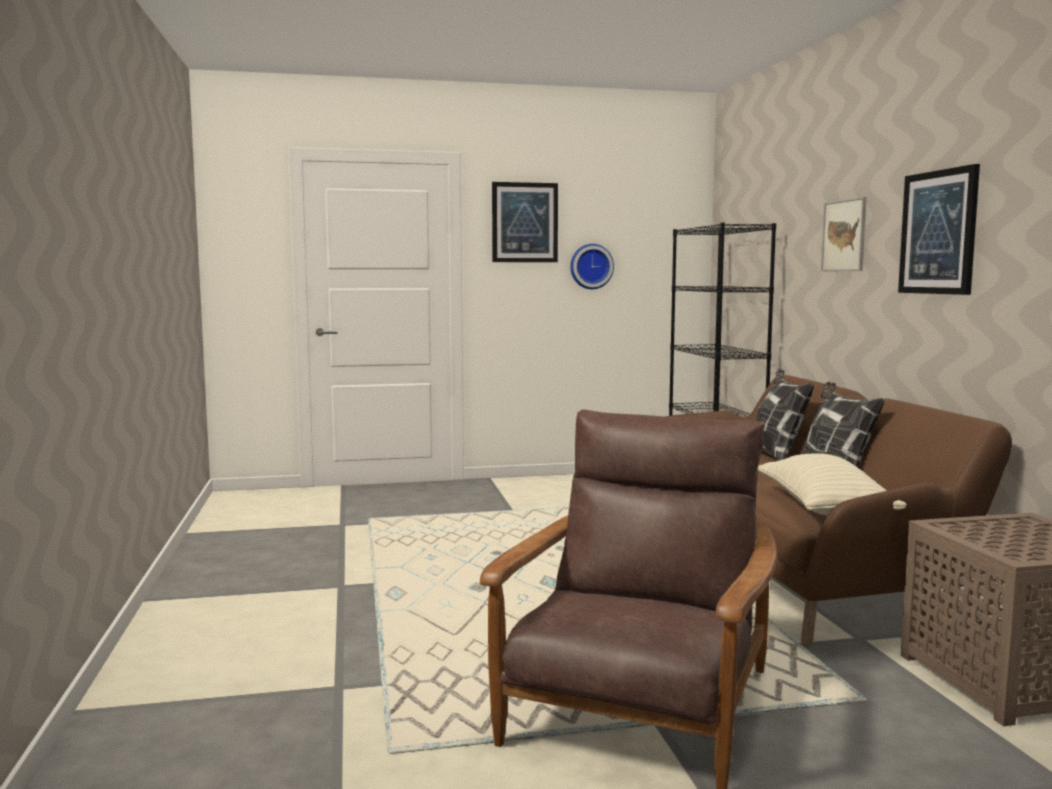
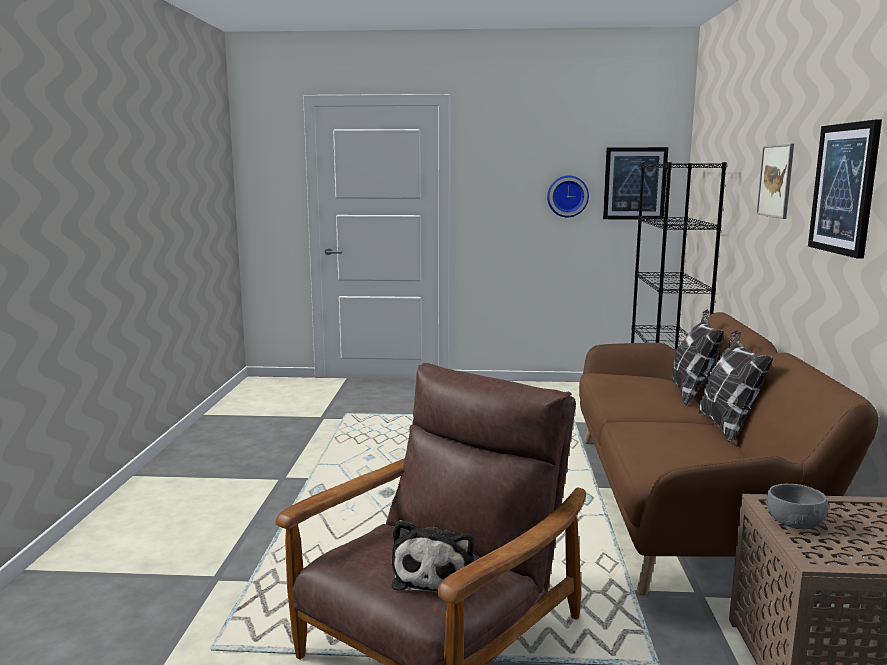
camera: 15 degrees right, 5 degrees up
(524, 222) = (506, 156): picture -> picture (634, 183)
(666, 619) = (436, 575): none -> plush toy
(824, 509) = (679, 465): beige pillow -> none
(975, 535) = (794, 522): none -> grey bowl

